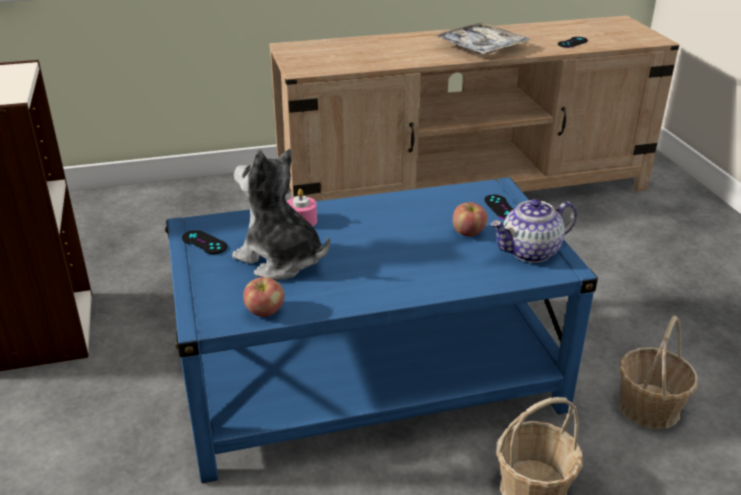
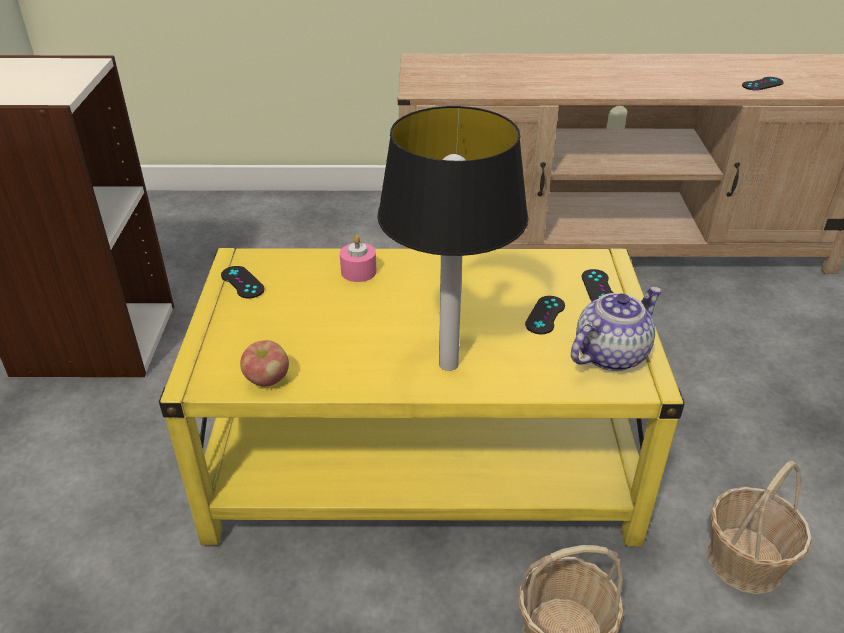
camera: 15 degrees right, 5 degrees up
(280, 259) = (314, 316): plush toy -> none
(370, 379) = (422, 458): blue coffee table -> yellow coffee table
(409, 279) = (448, 365): none -> table lamp
(468, 232) = (545, 315): apple -> black game controller
(481, 48) = (643, 81): tray -> none
(530, 252) = (610, 353): teapot -> teapot turned 150 degrees clockwise

